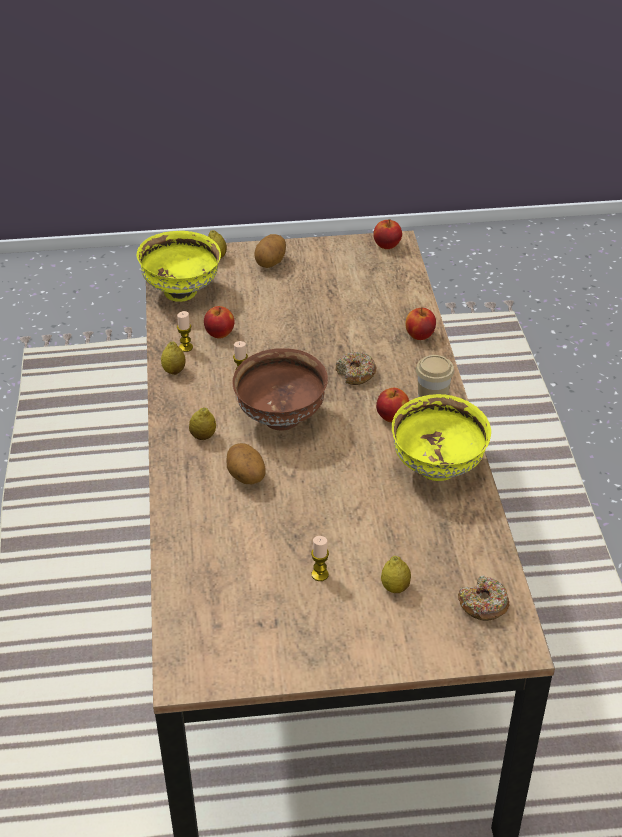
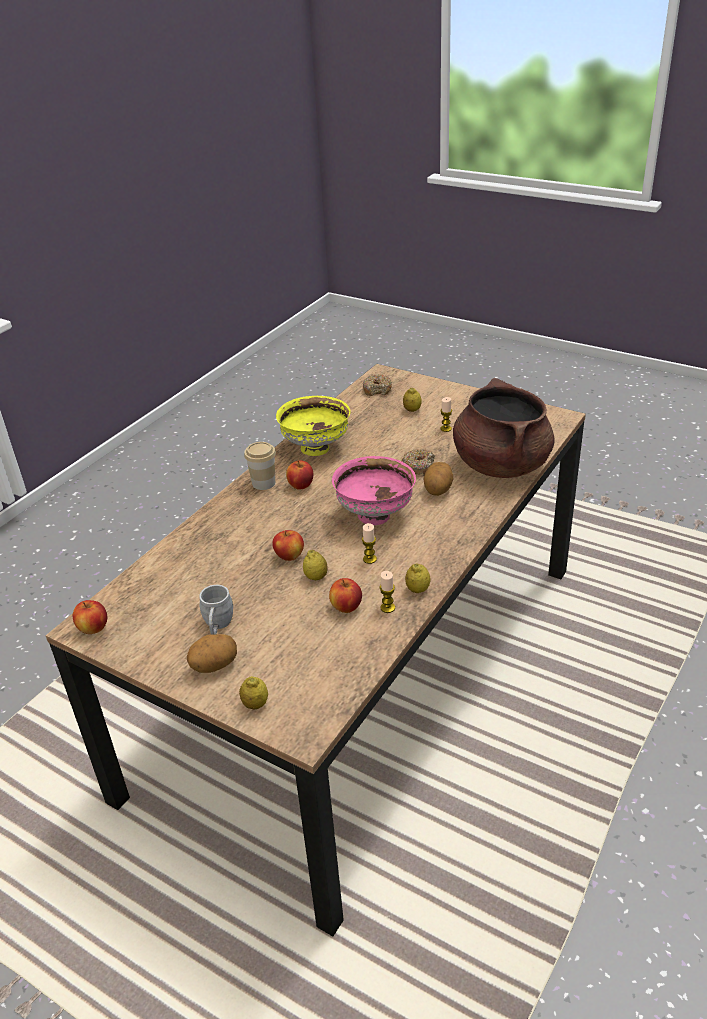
camera: 140 degrees left, 5 degrees down
(182, 292) = (333, 673): yellow bowl -> none
(203, 436) = (442, 527): lemon -> lemon (316, 577)
(204, 546) = (501, 464): none -> brown cooking pot
(282, 419) = (374, 515): brown bowl -> pink bowl
(302, 282) = (217, 626): none -> grey mug
(355, 374) = (284, 523): donut -> donut (418, 467)
(419, 335) = (201, 530): apple -> apple (289, 556)

